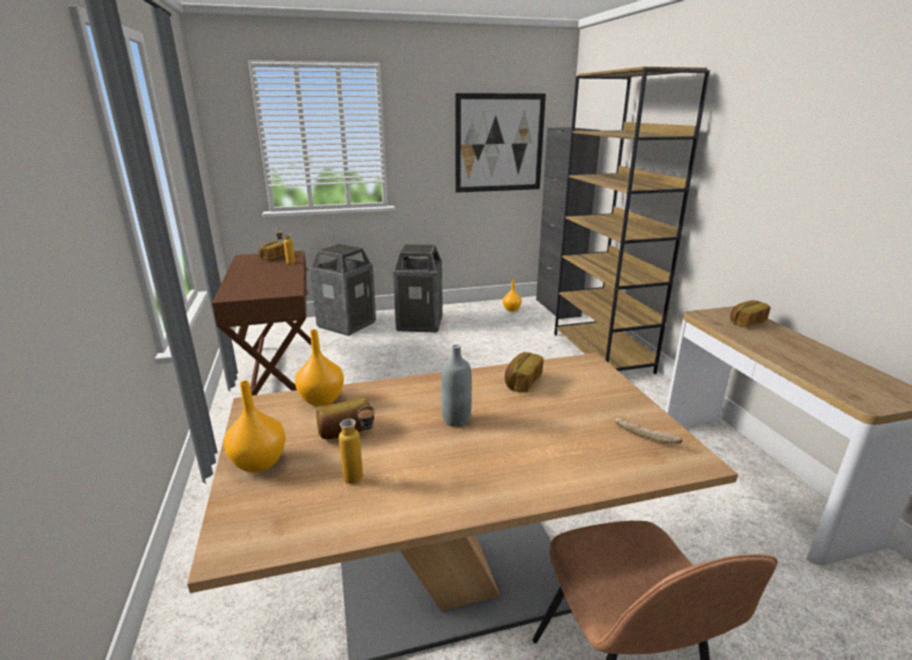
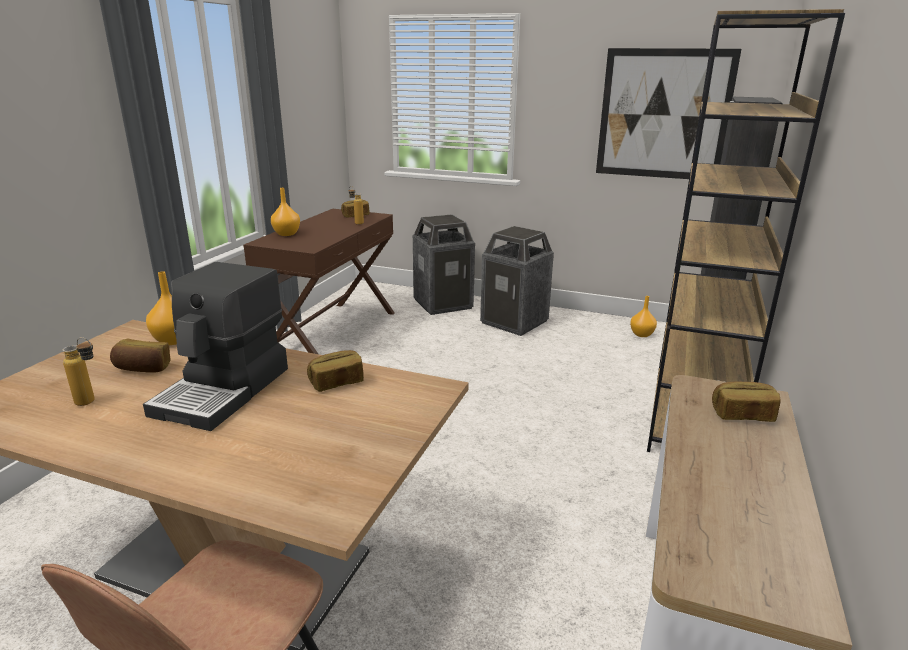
camera: 35 degrees right, 0 degrees up
(260, 462) = (64, 368): orange vase -> orange vase (287, 234)
(456, 419) = (225, 391): grey bottle -> coffee machine
(646, 436) = (338, 474): bread -> none

